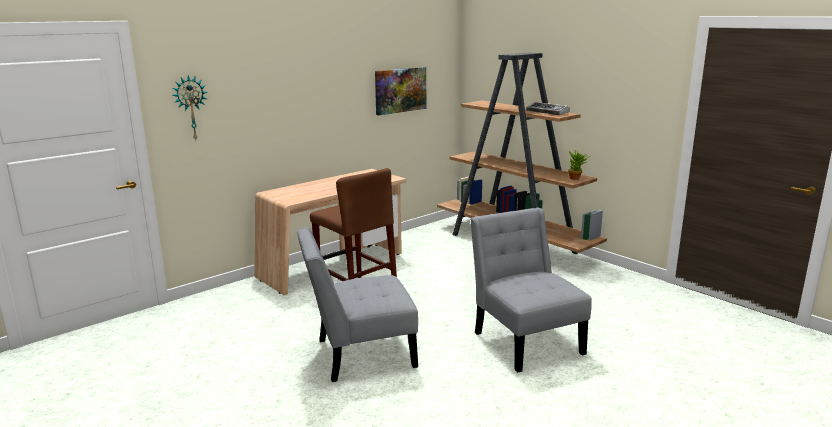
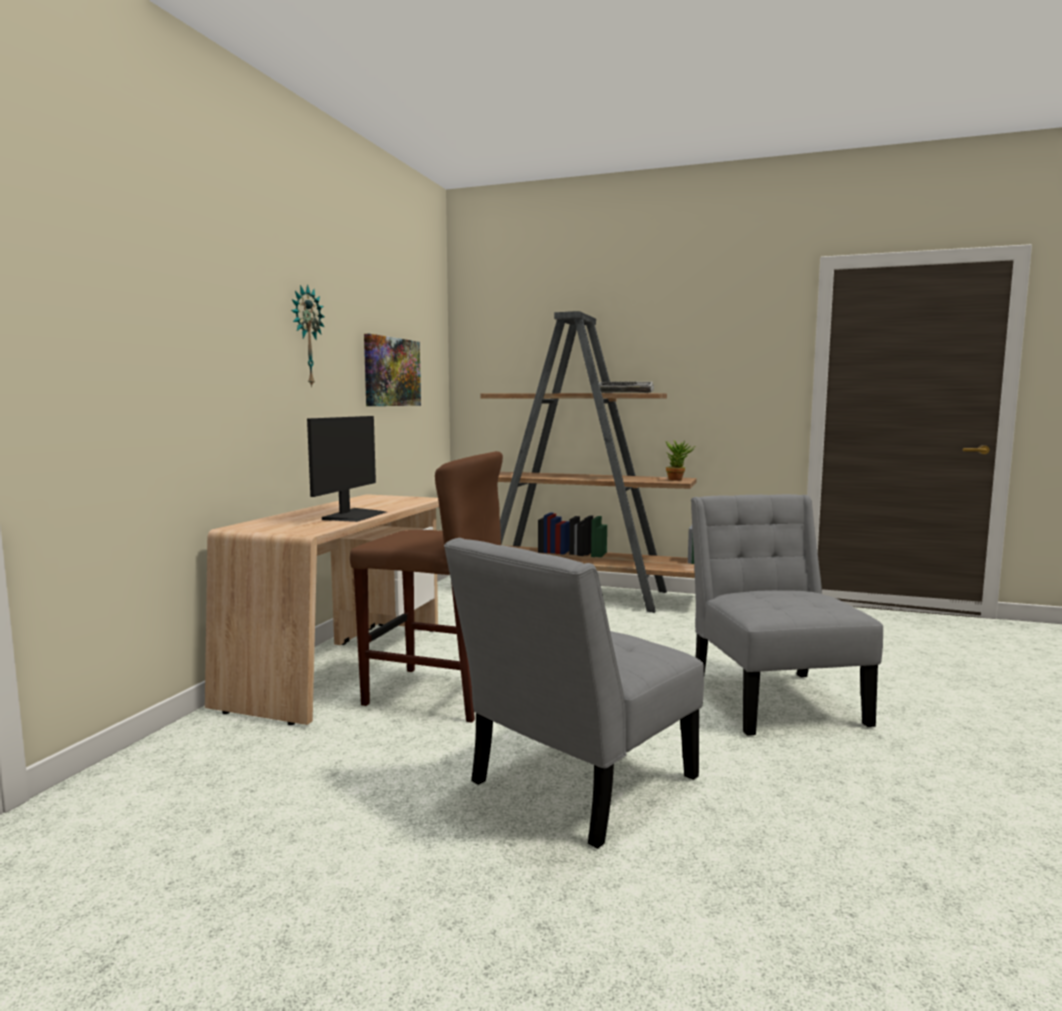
camera: 30 degrees left, 10 degrees down
(190, 108) = (88, 336): wall clock -> wall clock (305, 336)
(331, 190) = (354, 515): none -> monitor
(525, 340) = (773, 698): grey chair -> grey chair turned 45 degrees clockwise

